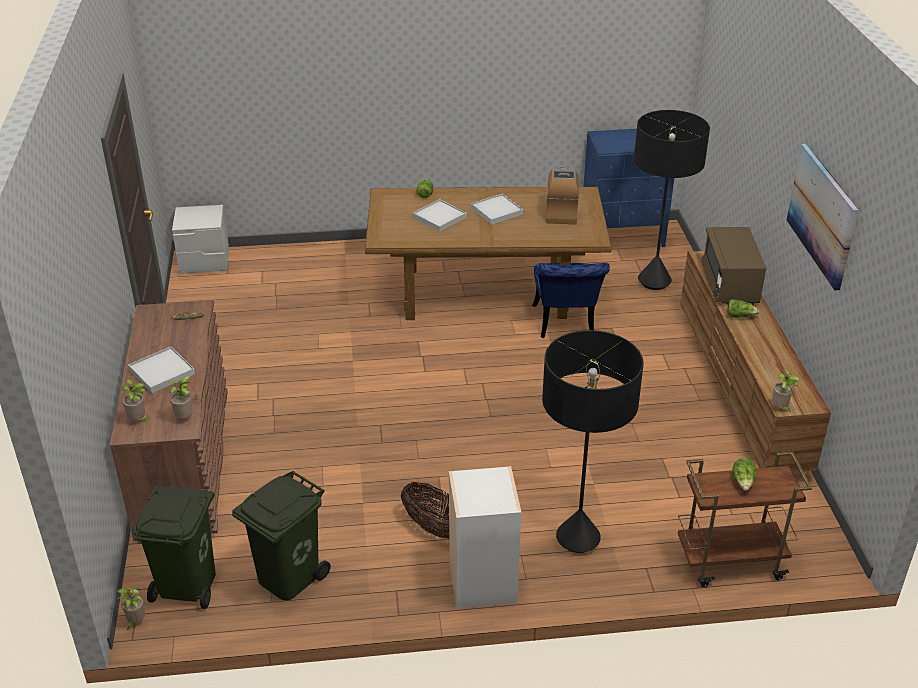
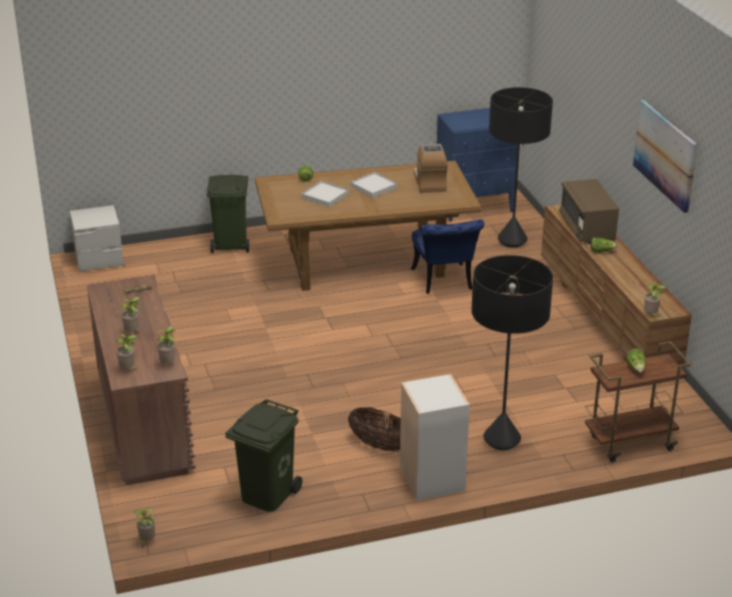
camera: 10 degrees left, 5 degrees down
(162, 372) = (133, 333): white tray -> potted plant
(188, 585) = (182, 510): green trash can -> green trash can (231, 245)

